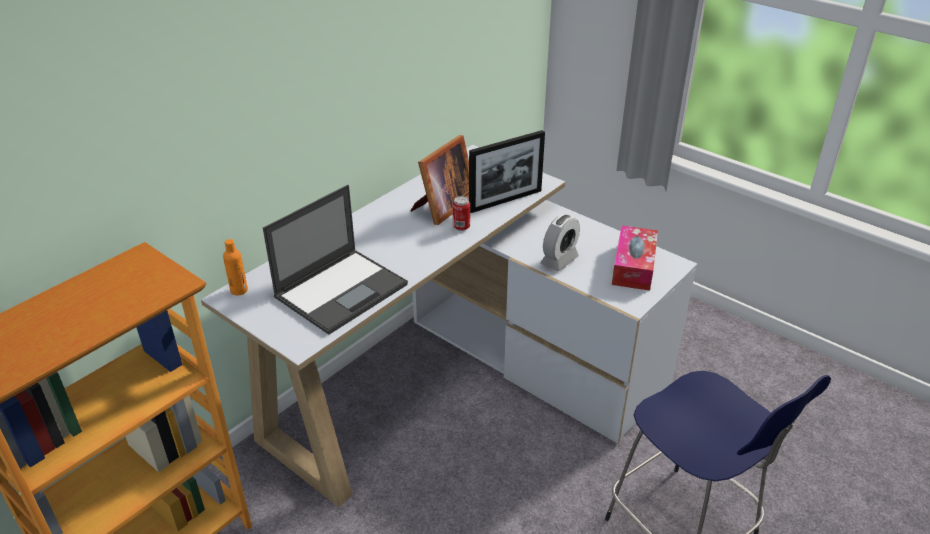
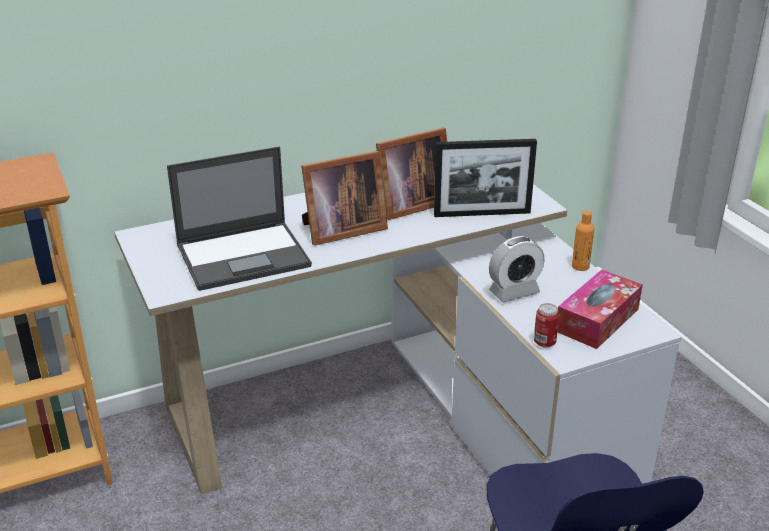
camera: 25 degrees right, 5 degrees down
(239, 290) = (152, 232): orange bottle -> orange bottle (580, 266)
(405, 244) = (340, 230): none -> picture frame
(461, 227) = (412, 227): can -> can (544, 342)

